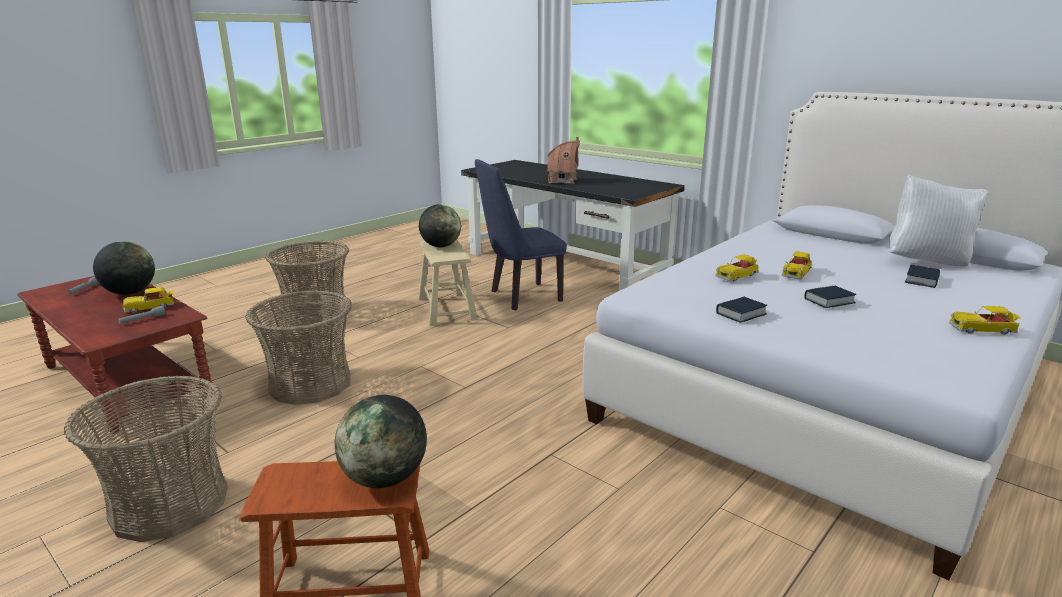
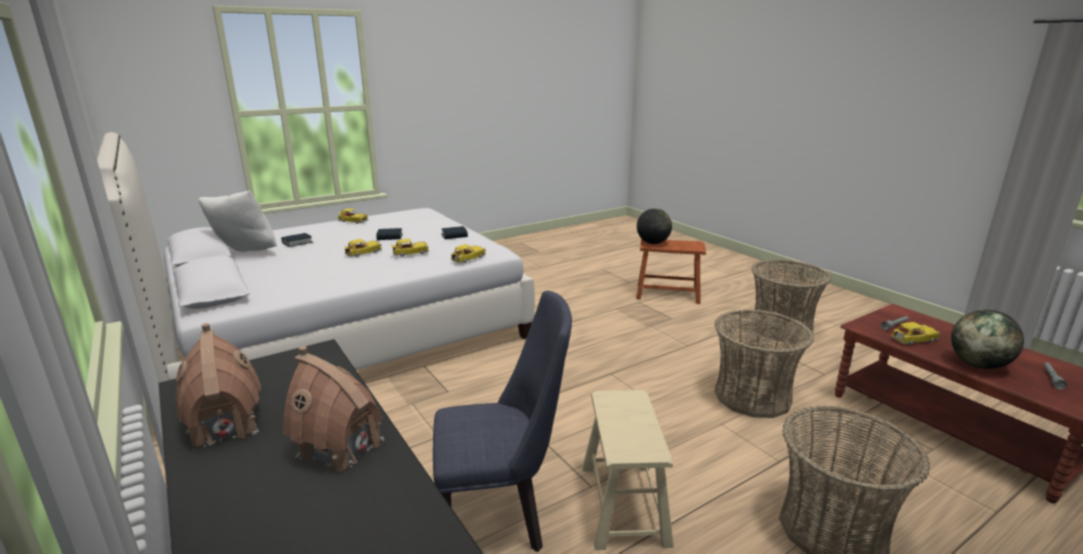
camera: 165 degrees left, 0 degrees up
(440, 246) = (633, 431): globe -> none
(621, 180) = (224, 425): none -> toy house
(656, 279) = (468, 259): none -> toy car

